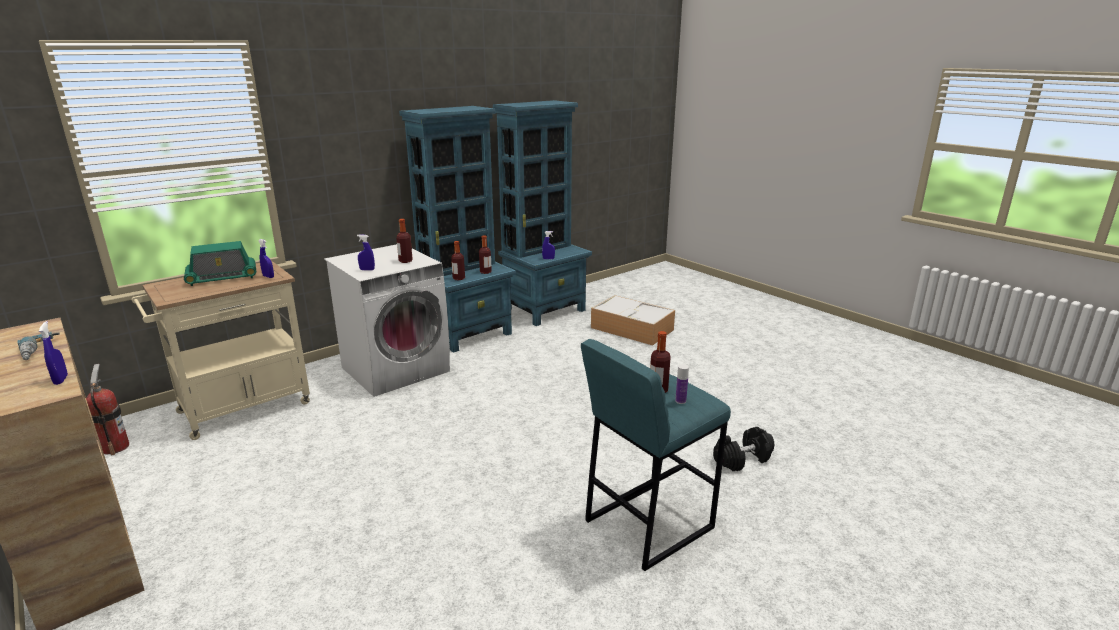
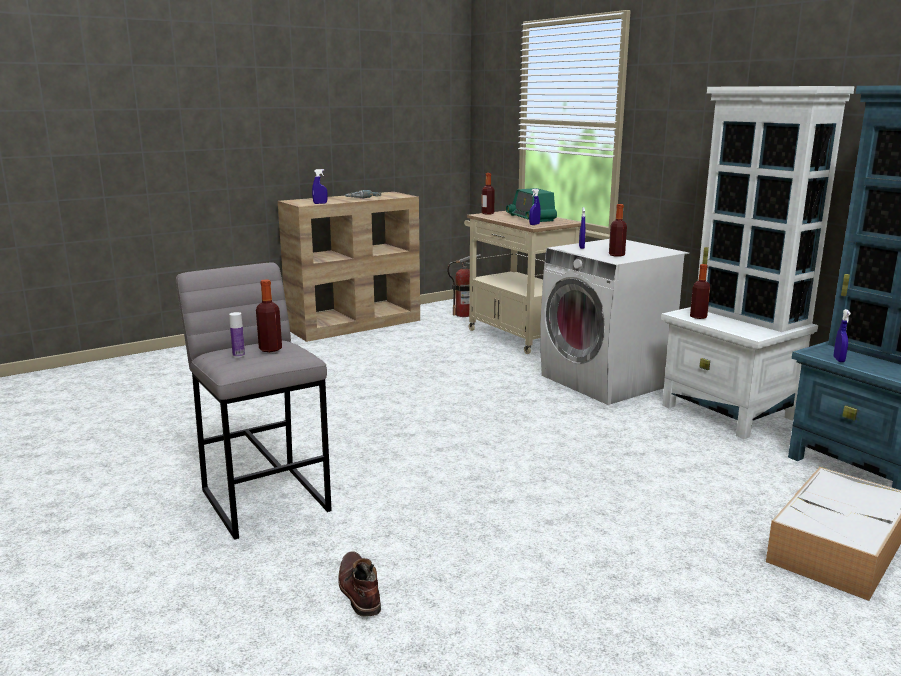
camera: 95 degrees right, 5 degrees down
(468, 333) = (727, 412): blue cabinet -> white cabinet
(485, 272) = (735, 327): bottle -> bottle (487, 213)
(646, 525) = (264, 499): turquoise stool -> grey stool
(742, 459) = (358, 590): black dumbbell -> brown boot

